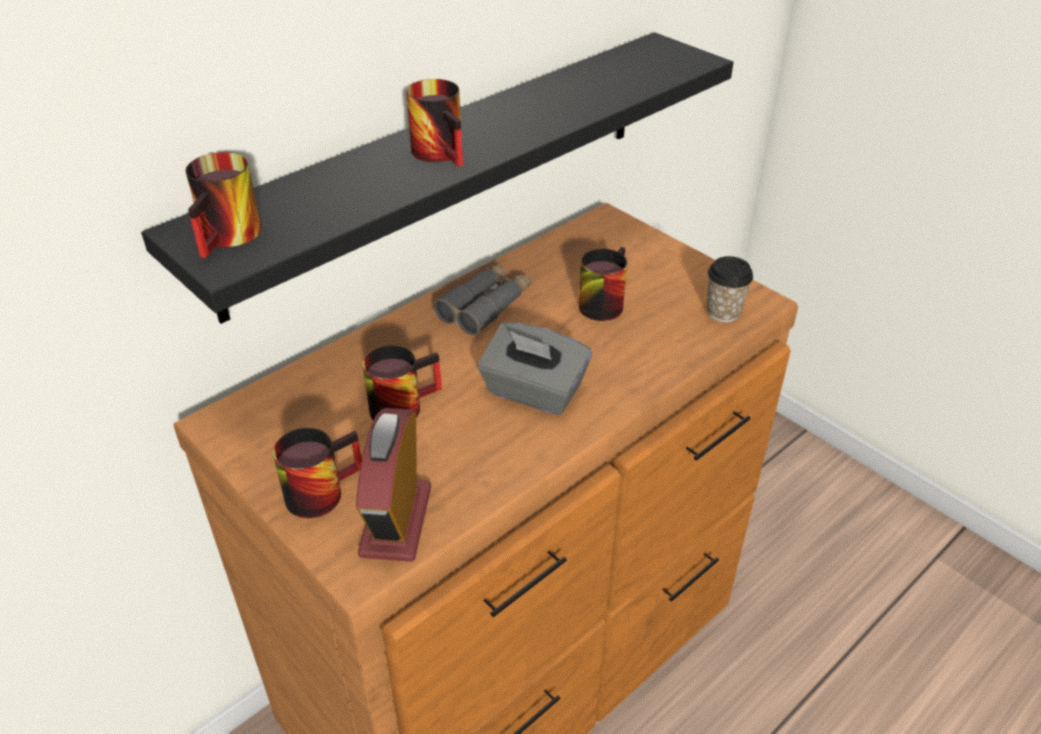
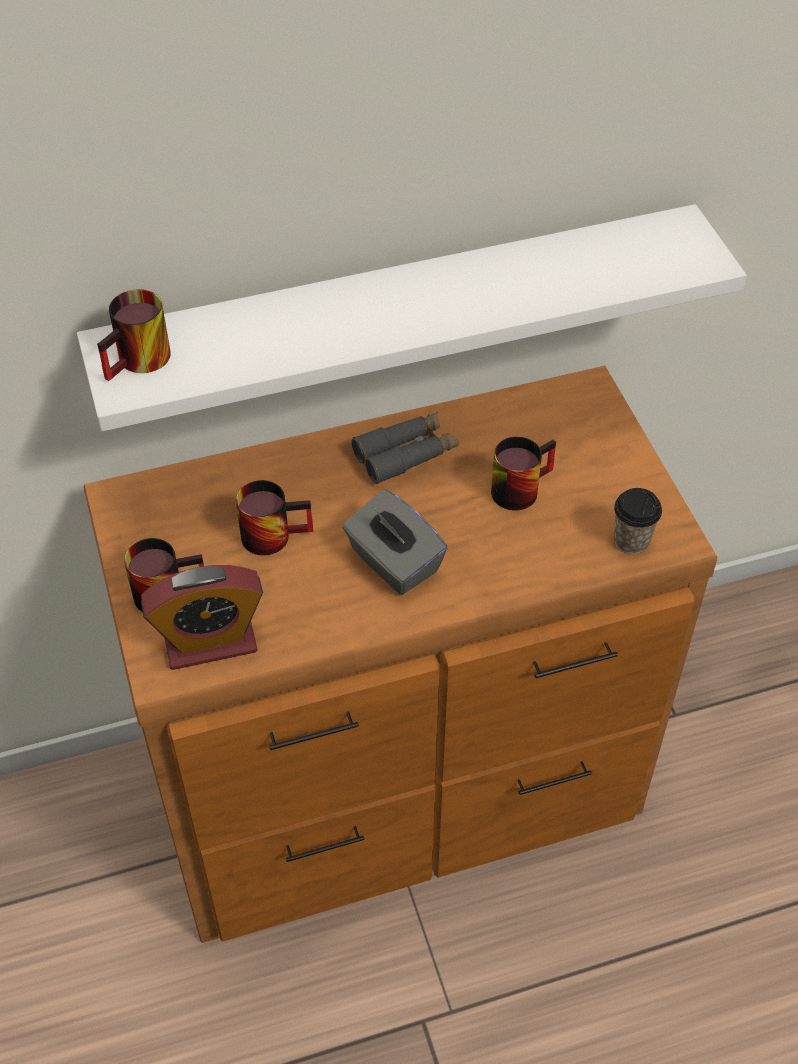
camera: 25 degrees right, 10 degrees up
(396, 521) = (210, 642): alarm clock -> alarm clock turned 135 degrees counterclockwise
(445, 152) = (370, 318): mug -> none
(445, 166) = (399, 309): black shelf -> white shelf

